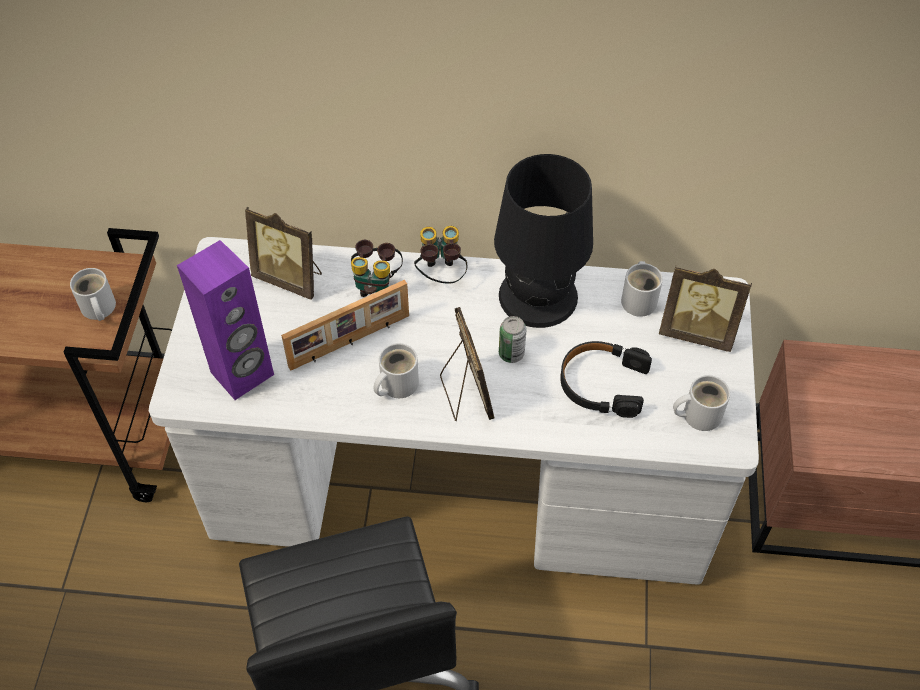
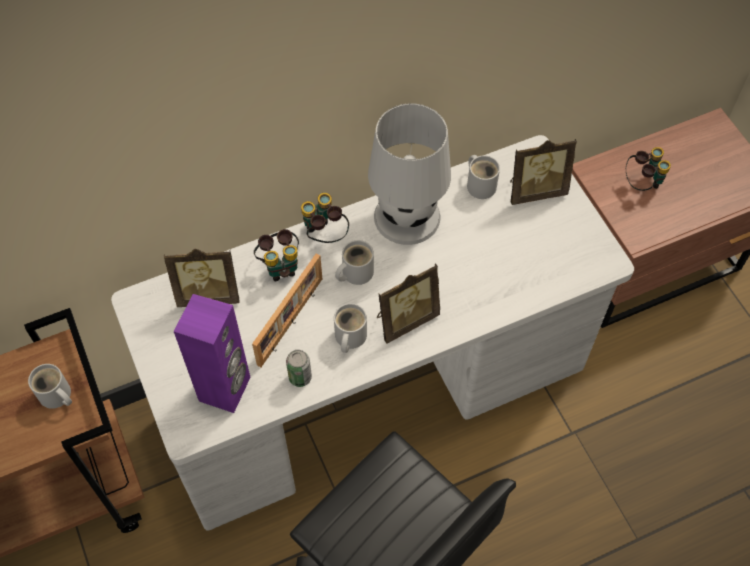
camera: 30 degrees left, 5 degrees up
(465, 394) = (405, 319): picture frame -> picture frame turned 105 degrees clockwise
(511, 354) = (417, 271): can -> can (300, 377)
(539, 295) = (408, 216): black table lamp -> white table lamp
(602, 384) = (496, 262): black headphones -> none
(698, 414) = (574, 251): white mug -> white mug (354, 272)
(857, 396) = (642, 183): none -> binoculars

